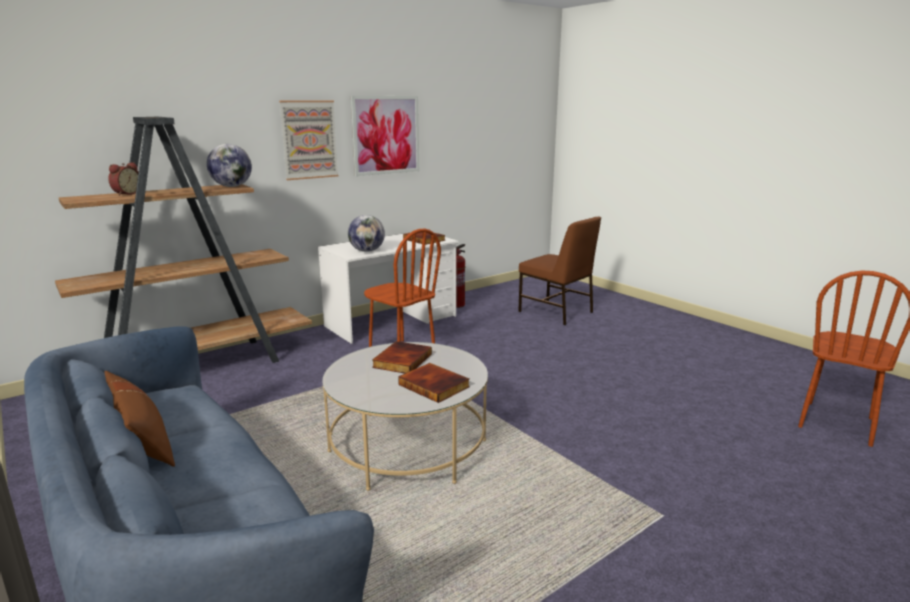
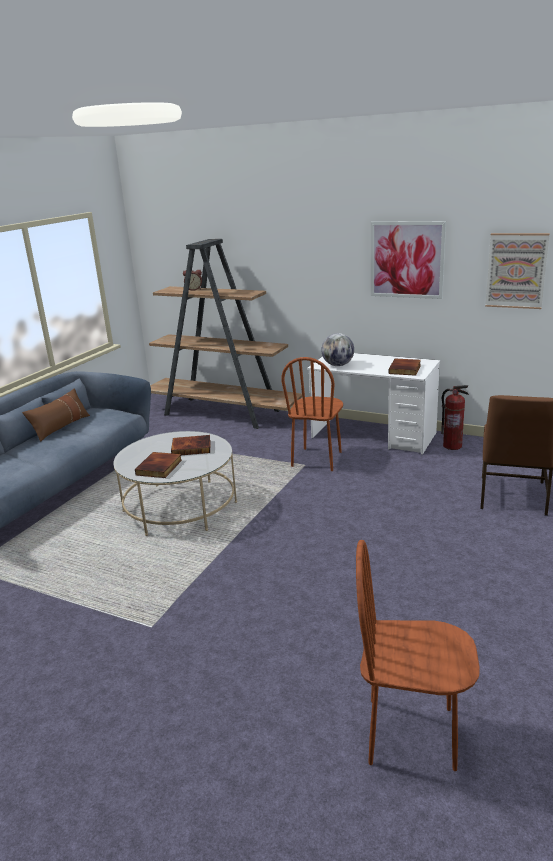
camera: 65 degrees right, 5 degrees up
(231, 186) = (248, 293): globe -> none
(309, 140) = (331, 260): picture -> picture (516, 271)

